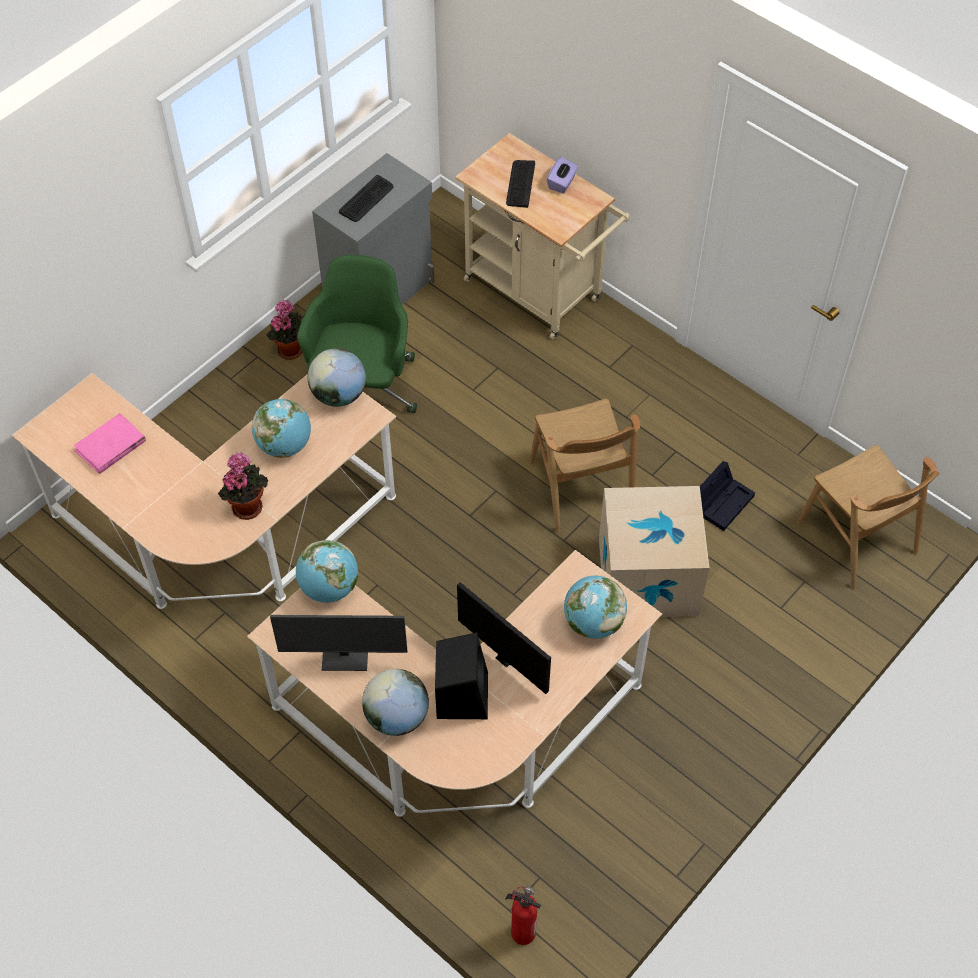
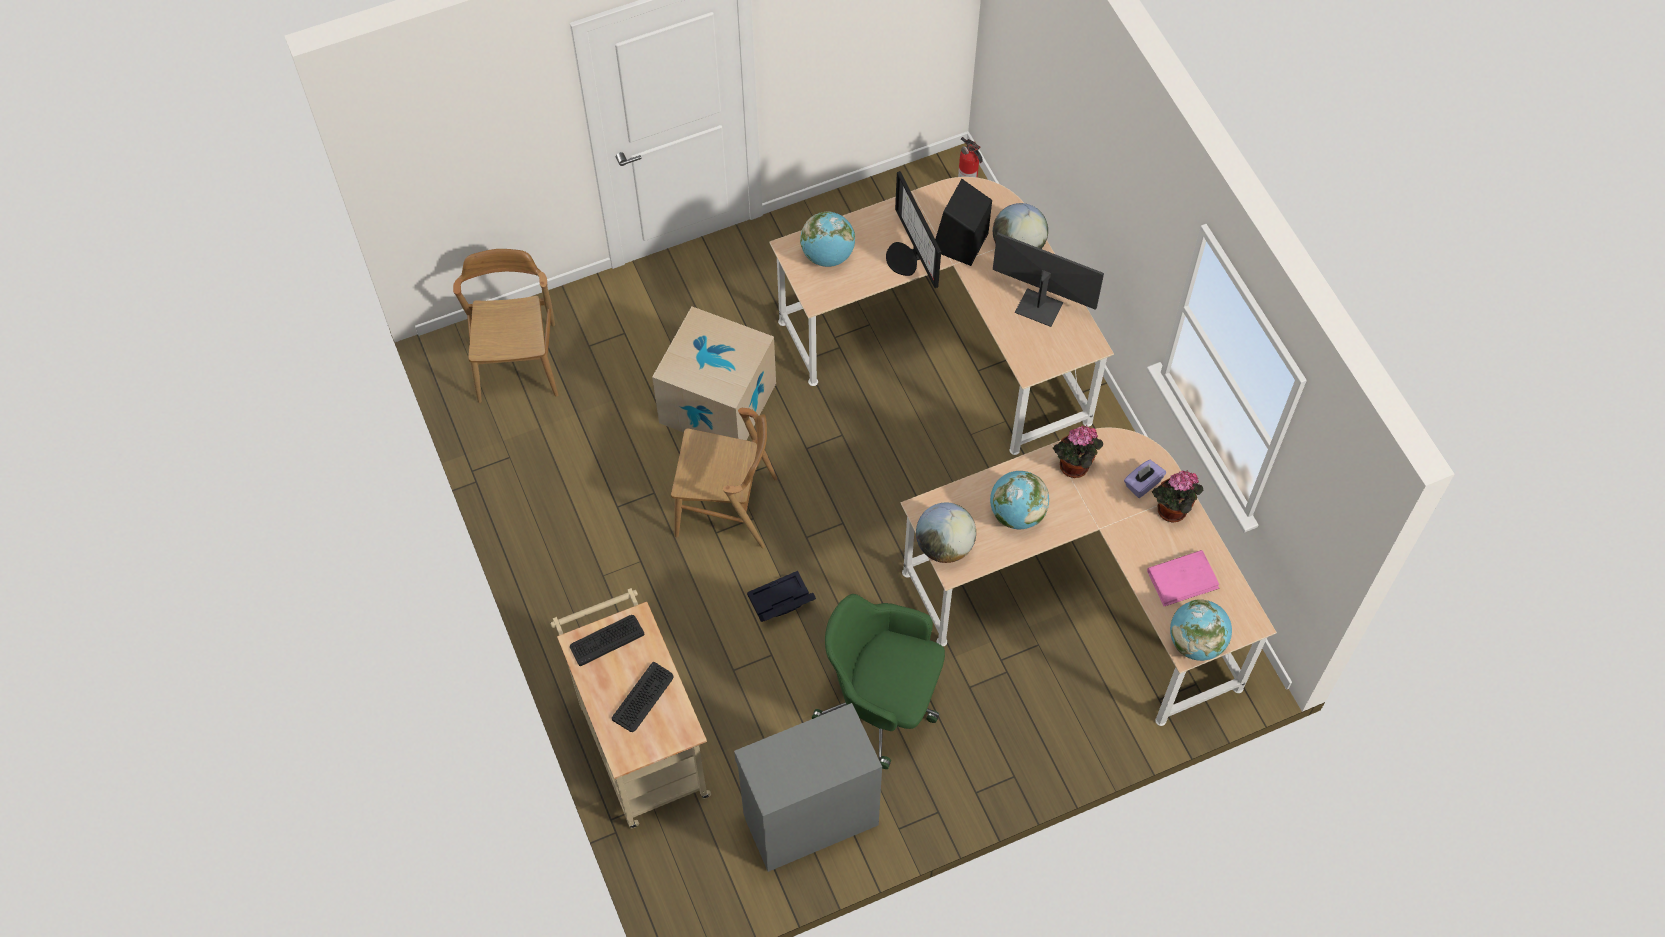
camera: 155 degrees left, 5 degrees up
(290, 348) = (937, 788): potted plant -> potted plant (1171, 512)
(329, 587) = (1029, 366): globe -> globe (1196, 642)
(362, 389) = (882, 703): green office chair -> green office chair turned 75 degrees clockwise
(367, 199) = (816, 756): keyboard -> keyboard (606, 640)
(562, 183) = (598, 679): purple tissue box -> purple tissue box (1142, 484)
(581, 488) = (726, 507): brown chair -> brown chair turned 90 degrees clockwise
(722, 500) = (608, 442): black storage box -> black storage box (780, 603)

